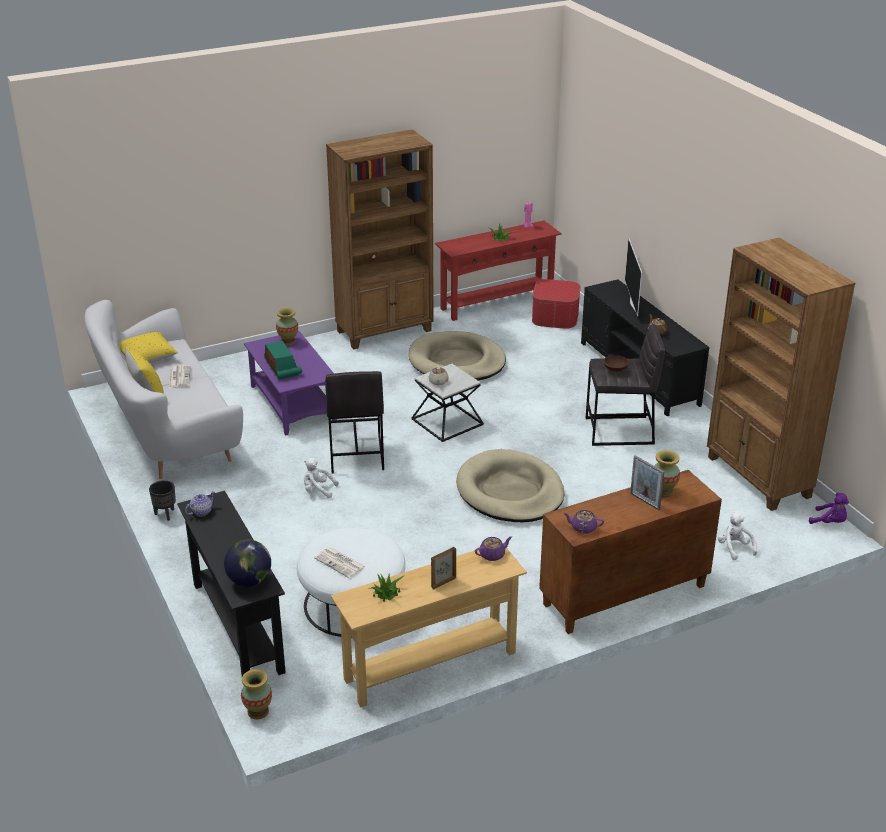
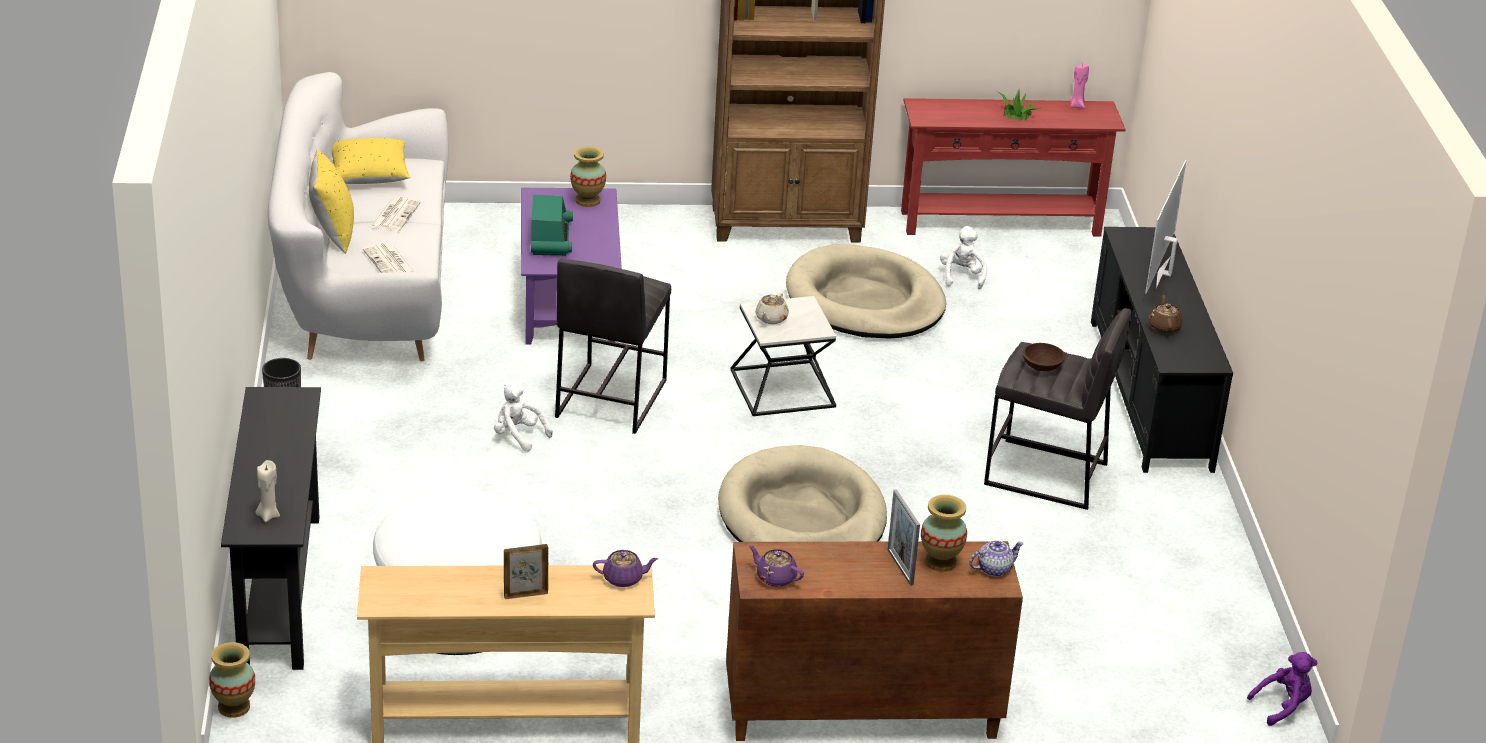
camera: 20 degrees right, 0 degrees up
(201, 512) = (269, 407): teapot -> teapot (993, 569)
(249, 580) = (268, 515): globe -> beige candle
(340, 563) = (434, 535): newspaper -> newspaper (390, 262)
(386, 592) = (437, 584): potted plant -> none
(555, 317) = (1080, 269): ottoman -> none
(734, 548) = (1092, 698): white plush toy -> white plush toy (962, 276)
(758, 477) = (1219, 606): brown bookcase -> none
(829, 522) = (1283, 706): purple plush toy -> purple plush toy turned 75 degrees counterclockwise

